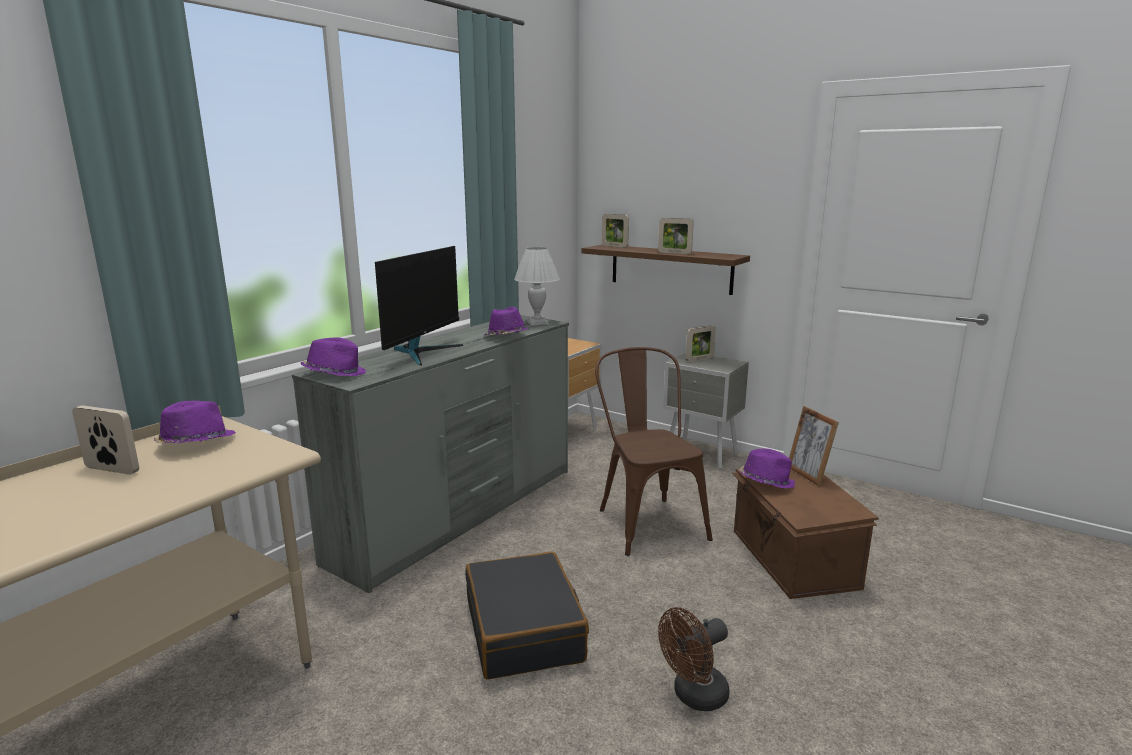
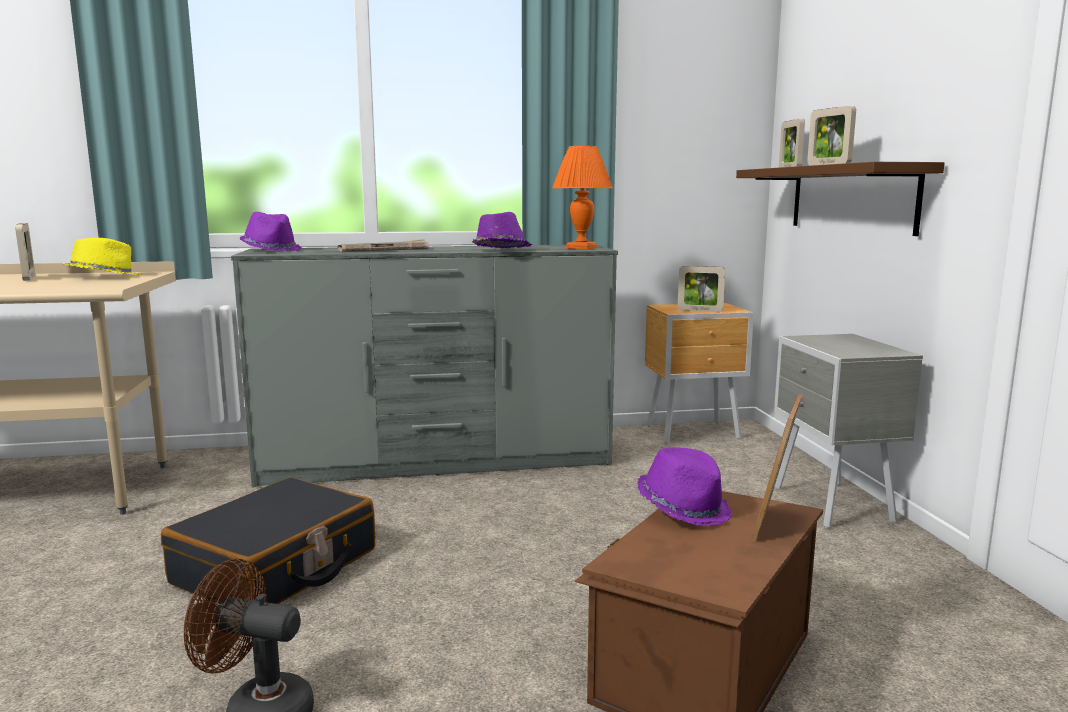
camera: 45 degrees right, 5 degrees down
(195, 443) = (103, 277): purple hat -> yellow hat
(422, 352) = (384, 249): monitor -> newspaper
(537, 322) = (581, 248): white table lamp -> orange table lamp
(646, 520) = (598, 538): brown chair -> none
(699, 359) = (842, 341): picture frame -> picture frame (700, 311)

